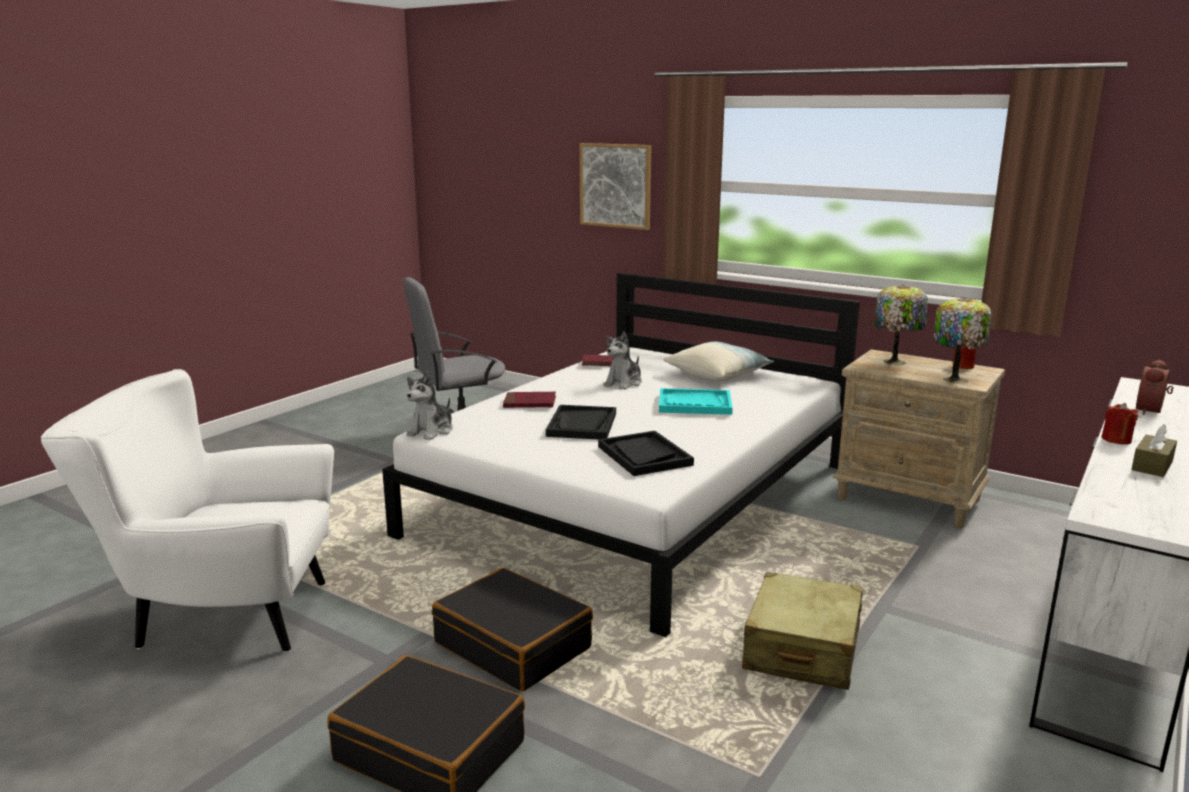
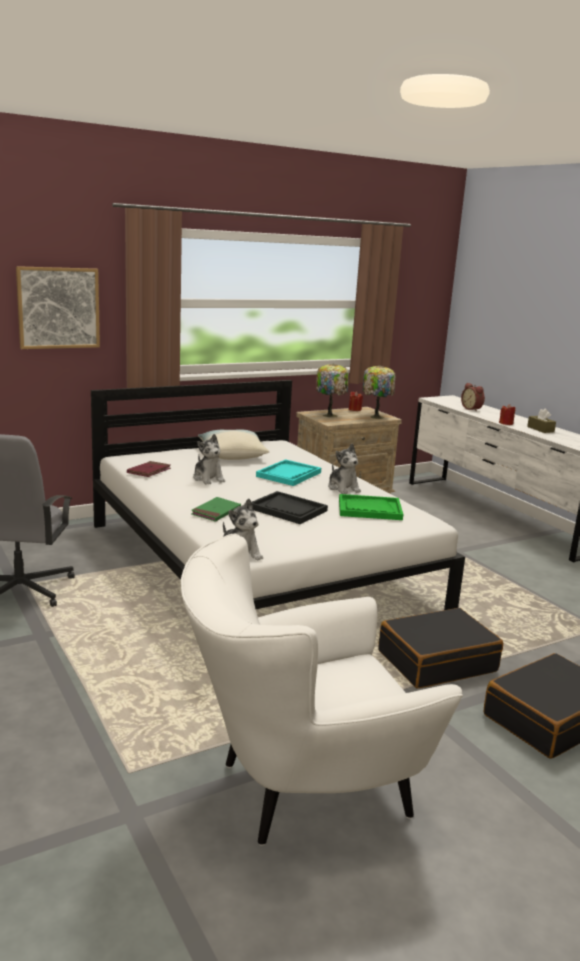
camera: 65 degrees left, 0 degrees up
(219, 616) = (299, 790): white armchair -> white armchair turned 45 degrees clockwise
(529, 403) = (216, 512): red book -> green book
(644, 456) = (369, 509): black tray -> green tray
(700, 434) = (343, 488): none -> plush toy
(802, 649) = (488, 582): beige suitcase -> none

